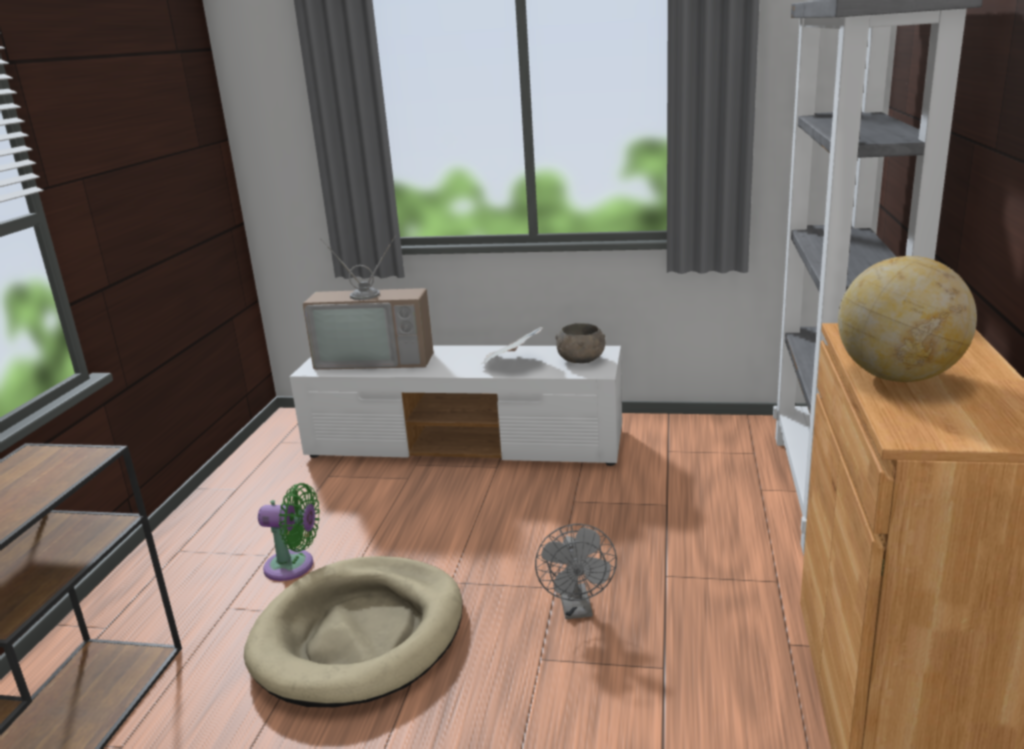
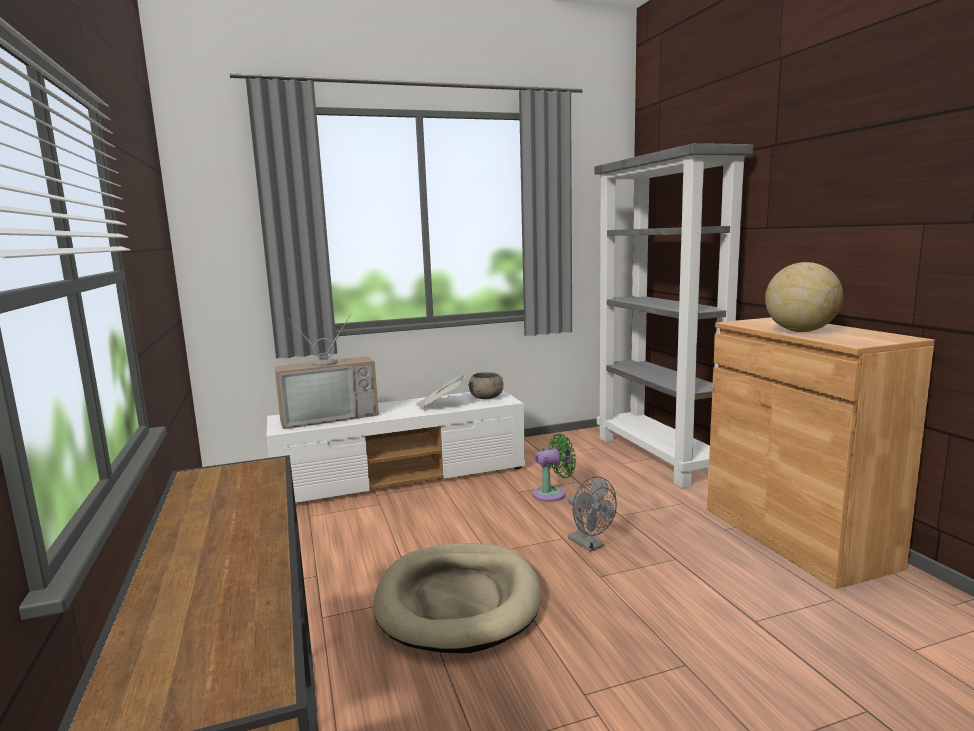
camera: 30 degrees left, 10 degrees down
(294, 566) = (350, 576): green fan -> green fan (552, 494)

